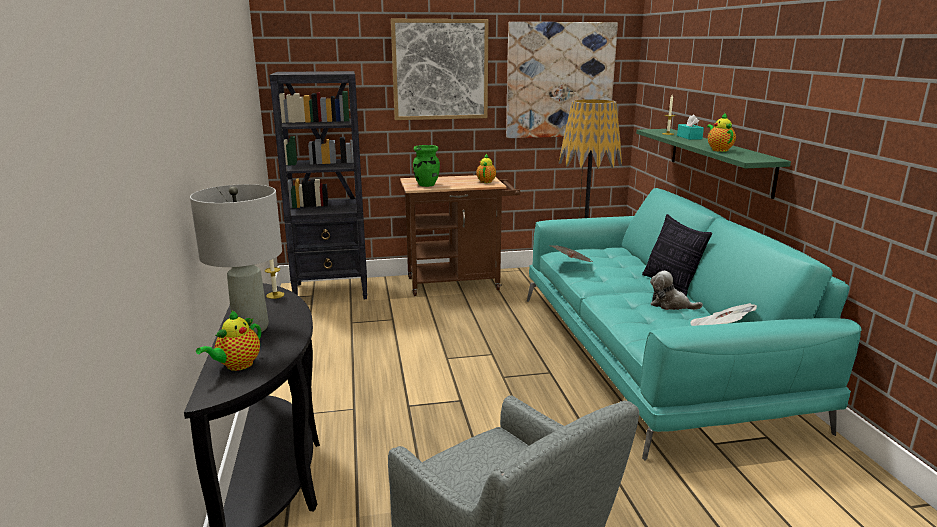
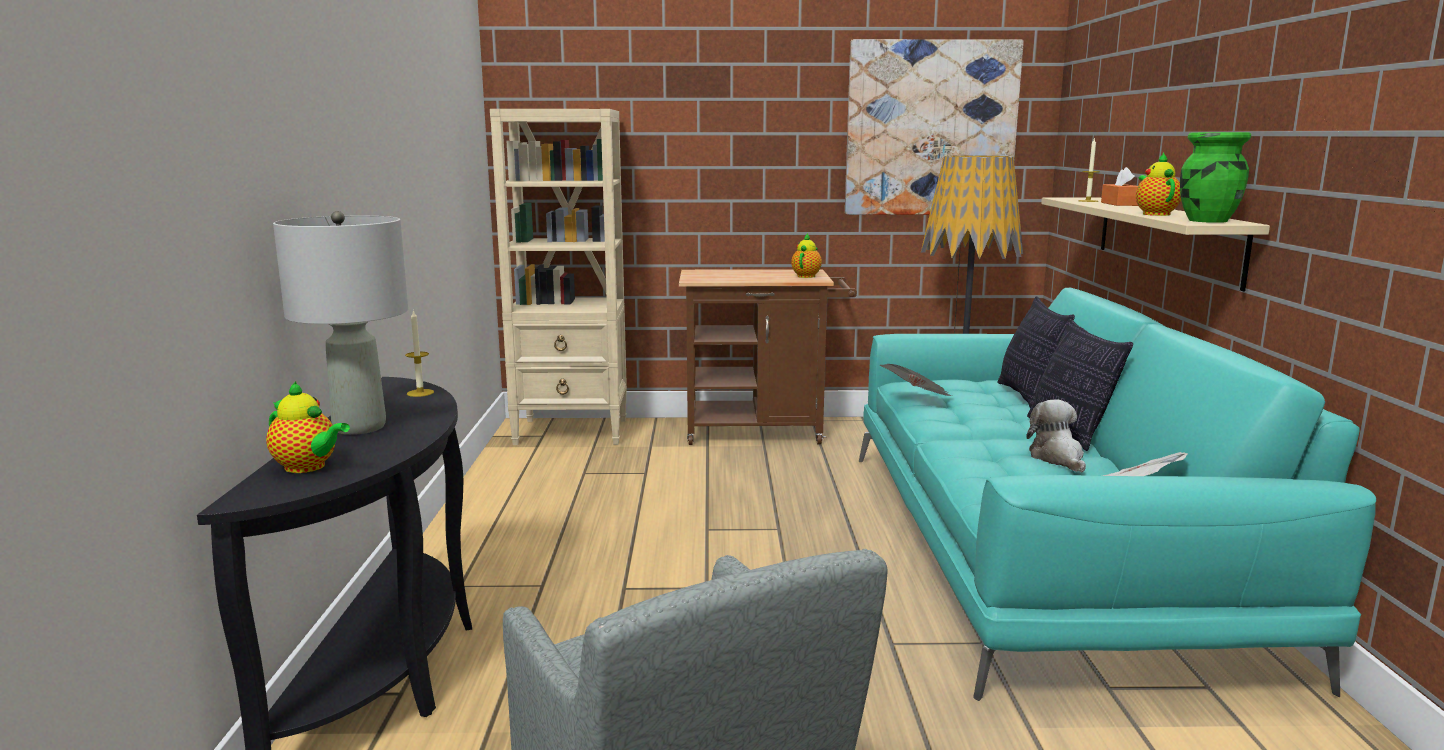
camera: 10 degrees right, 5 degrees down
(237, 365) = (308, 467): teapot -> teapot turned 105 degrees counterclockwise
(332, 291) = (572, 432): black bookcase -> beige bookcase
(426, 185) = (714, 277): green vase -> green vase (1206, 221)
(440, 70) = (746, 111): picture -> none
(637, 259) = (1028, 396): none -> pillow
(670, 305) = (1057, 458): plush toy -> plush toy turned 45 degrees clockwise
(689, 137) = (1120, 204): turquoise tissue box -> orange tissue box
(719, 160) = (1166, 238): green shelf -> beige shelf

